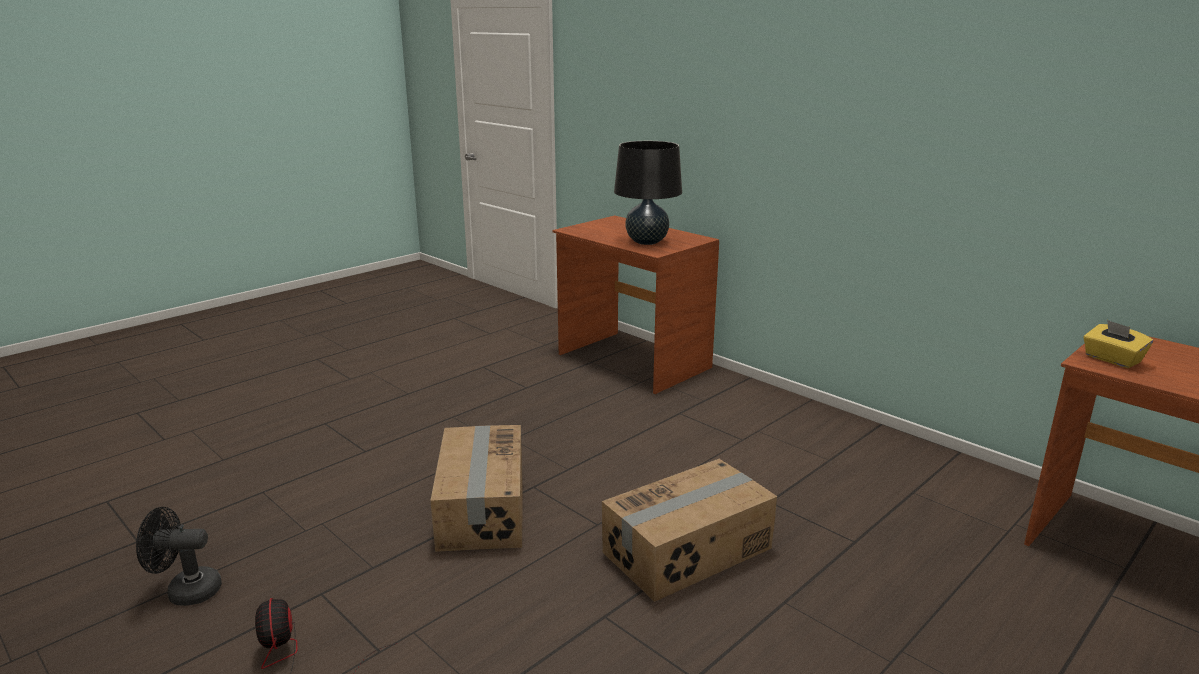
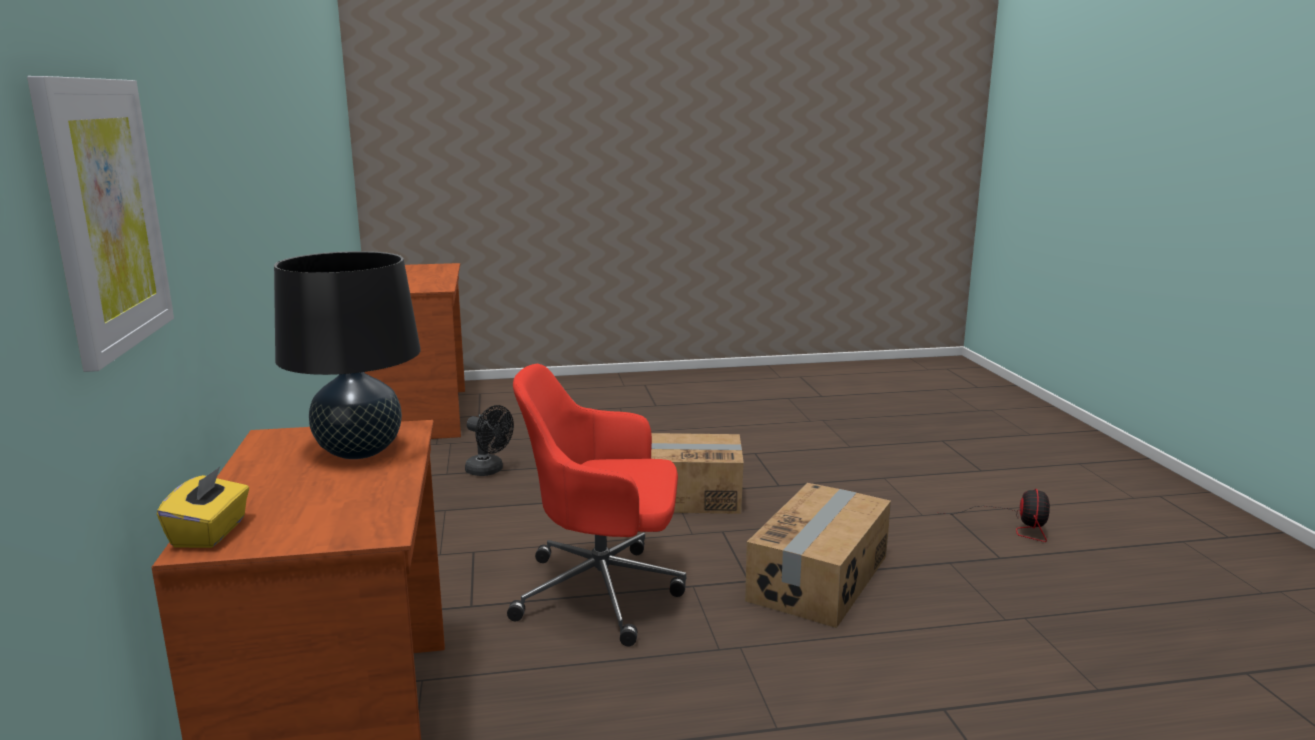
camera: 145 degrees left, 5 degrees down
(186, 591) = (1140, 597): black fan -> black fan (489, 471)
(619, 445) = (603, 592): none -> red office chair
(647, 101) = (104, 216): none -> picture
(1112, 359) = (424, 286): yellow tissue box -> yellow tissue box (210, 533)

